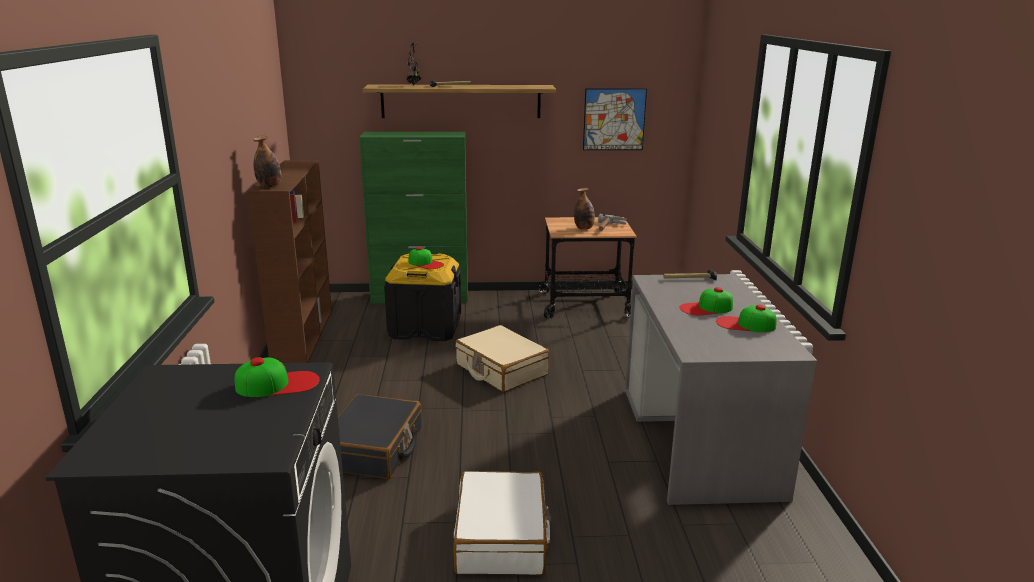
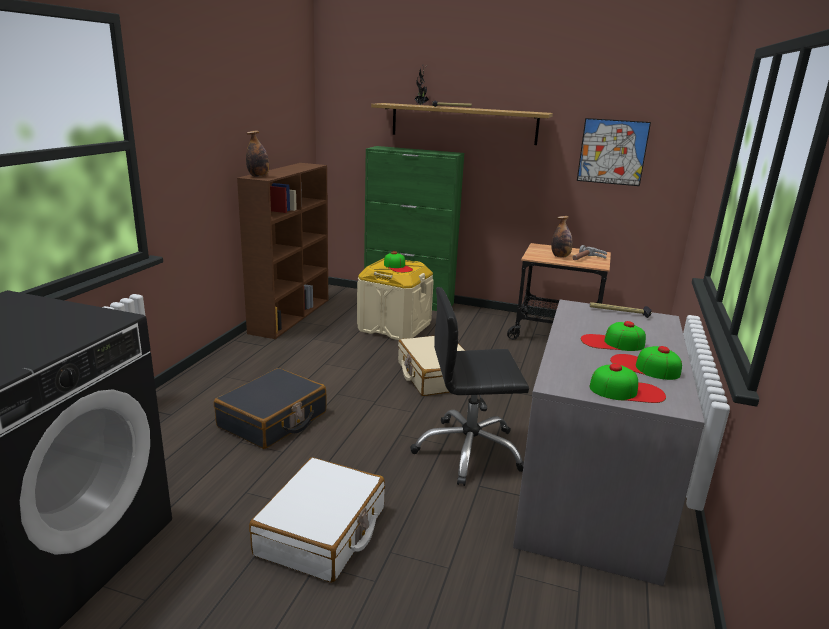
camera: 20 degrees right, 0 degrees up
(278, 384) = (76, 323): cap -> cap (627, 391)
(425, 328) = (394, 327): black storage box -> beige storage box
(580, 434) = (469, 451): none -> black office chair

